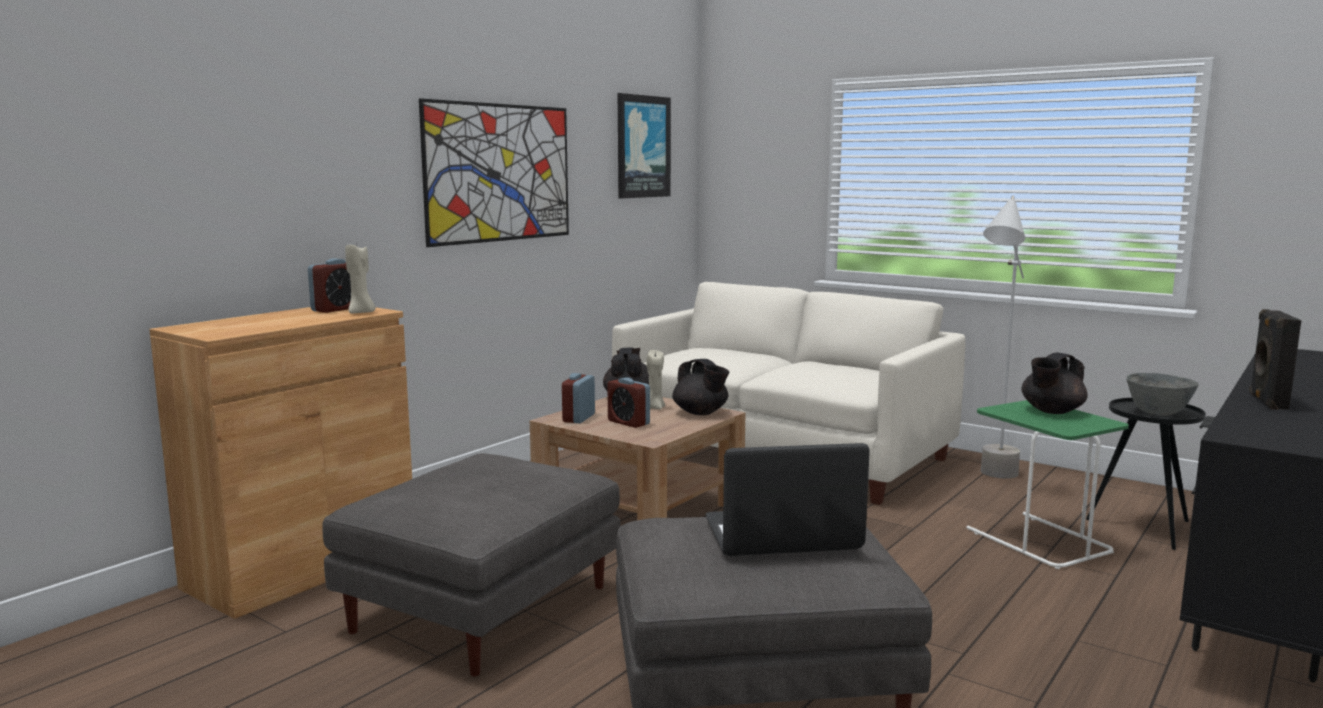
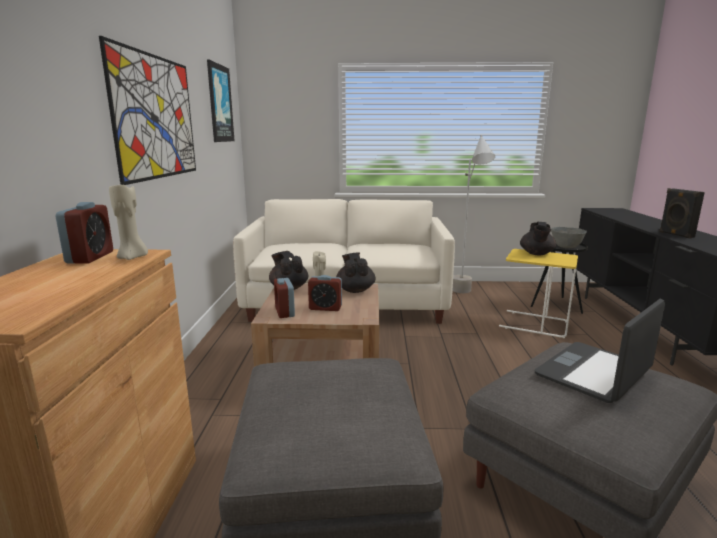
camera: 35 degrees left, 5 degrees up
(701, 413) = (355, 290): black teapot -> black teapot turned 120 degrees counterclockwise
(1037, 540) = (533, 324): green side table -> yellow side table

